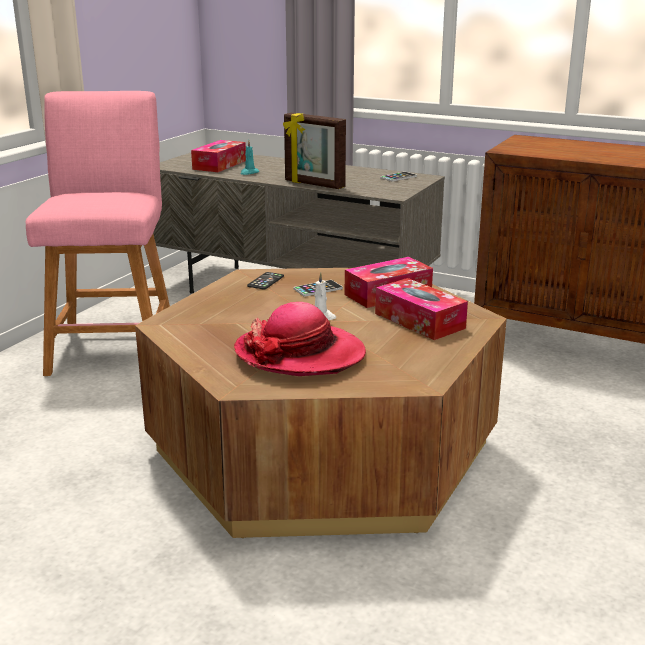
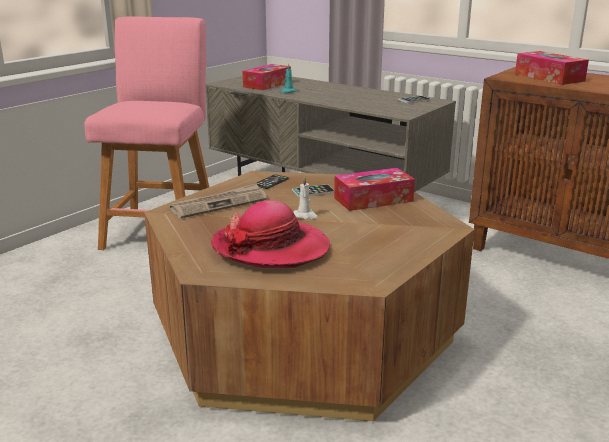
camera: 10 degrees right, 0 degrees up
(218, 310) = (219, 204): none -> newspaper
(314, 184) = (337, 103): picture frame -> none
(419, 321) = (391, 225): tissue box -> tissue box (549, 77)

